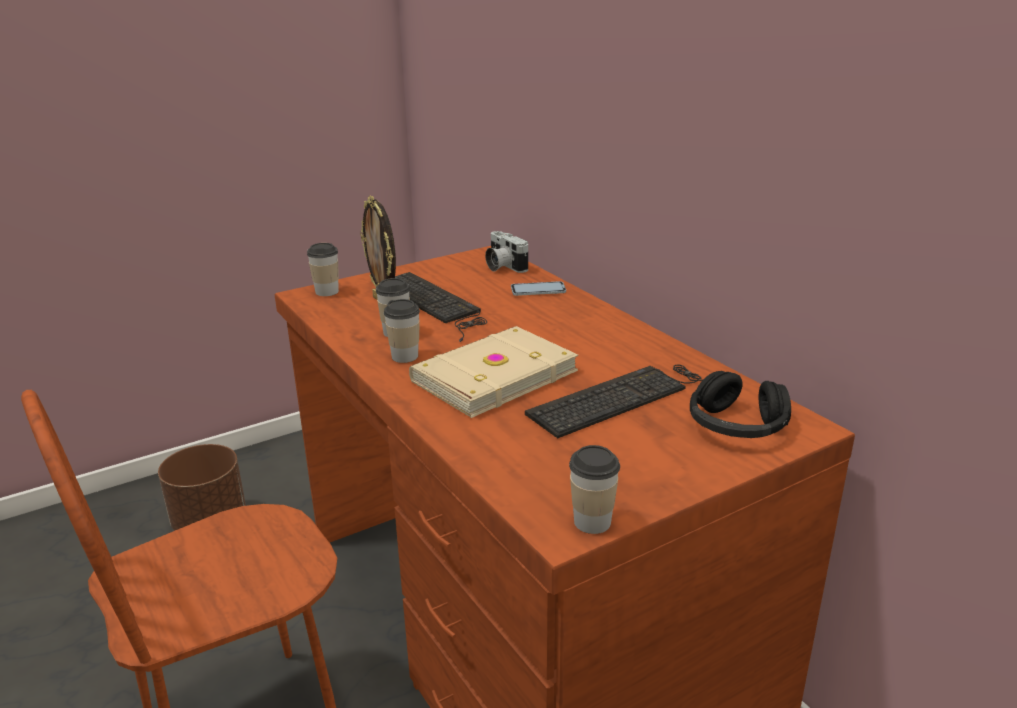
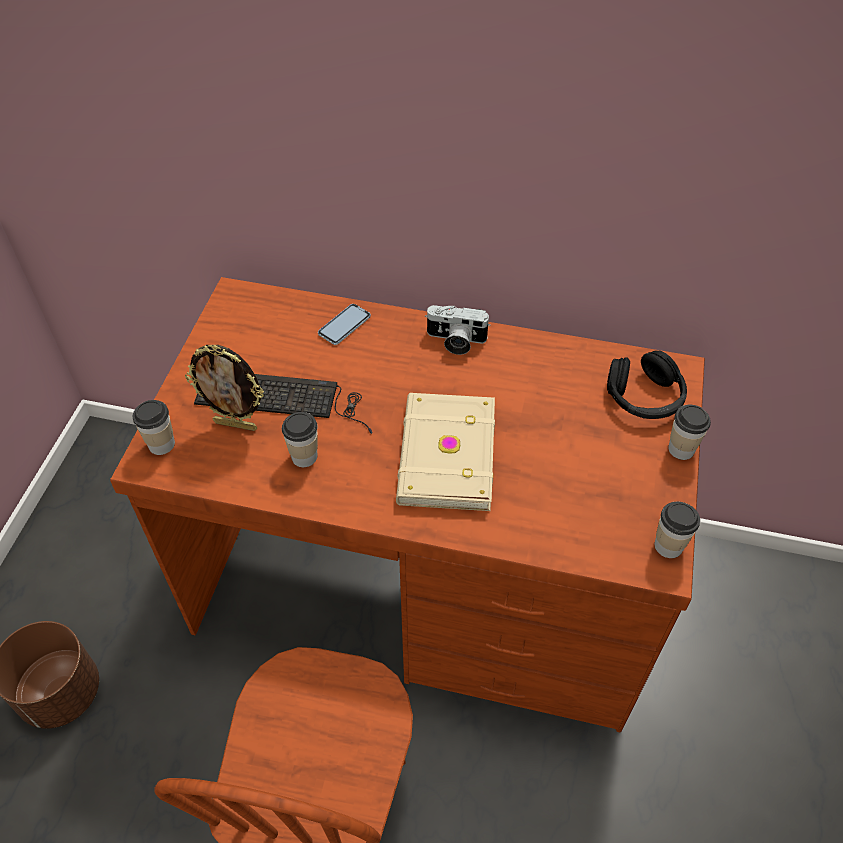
camera: 45 degrees left, 25 degrees up
(405, 356) = (353, 480): cup -> cup (681, 449)
(503, 266) = (272, 308): camera -> camera (455, 341)
(625, 397) = (555, 415): keyboard -> none

